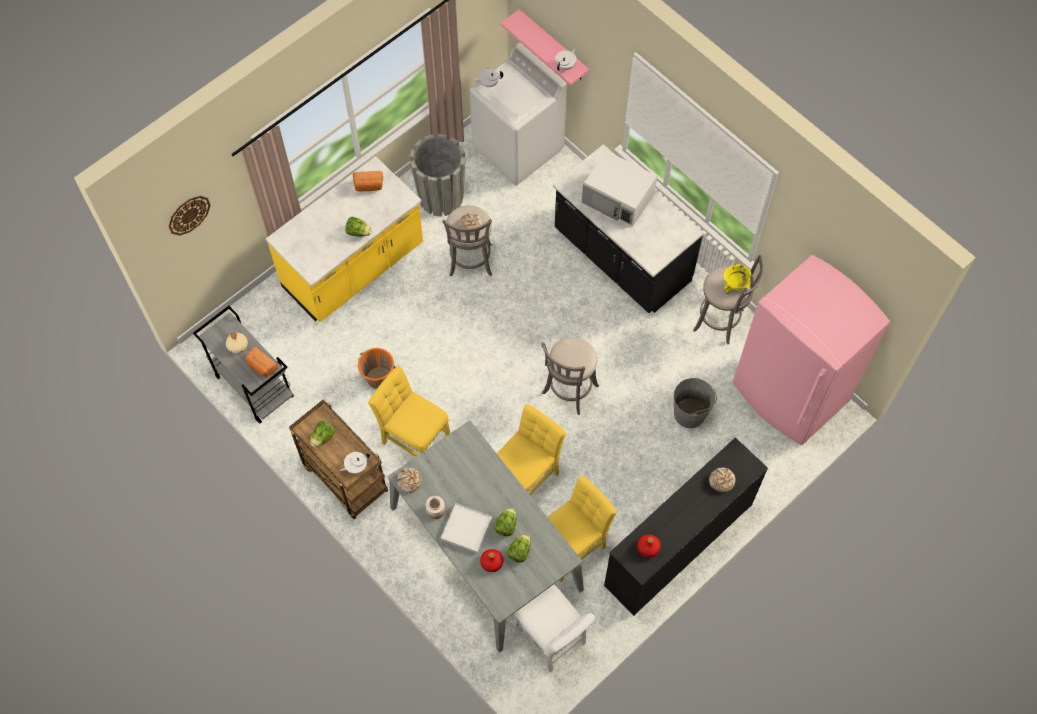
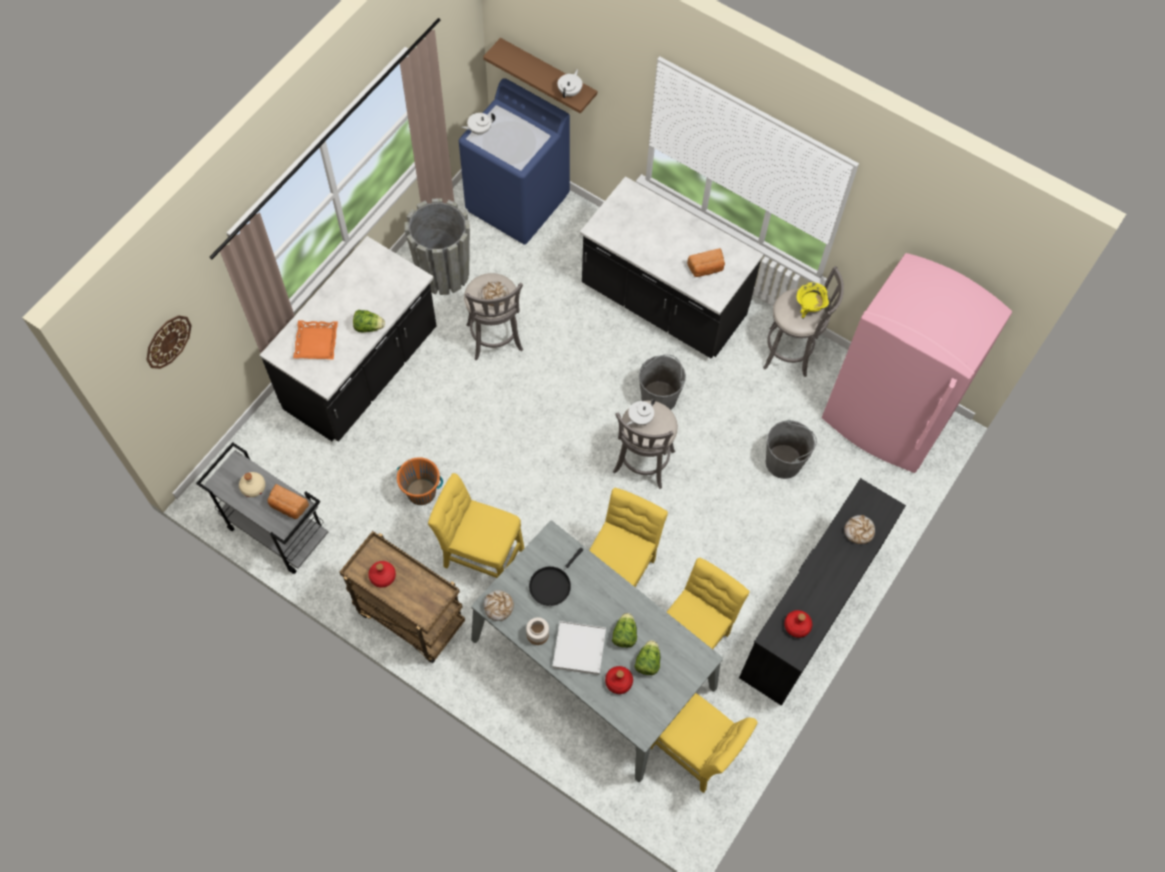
camera: 15 degrees left, 0 degrees up
(313, 237) = (317, 342): none -> orange tray
(323, 437) = (383, 576): lettuce -> red bottle
(354, 268) = (362, 371): yellow counter -> black counter
(356, 466) = (430, 602): white teapot -> white teapot (640, 418)
(368, 186) = (367, 271): bread -> bread (706, 269)
(457, 472) = (552, 584): none -> black frying pan
(518, 149) = (517, 203): white washing machine -> blue washing machine
(551, 638) = (695, 752): white chair -> yellow chair
(553, 46) = (548, 74): pink shelf -> brown shelf
(597, 338) = (659, 397): none -> grey bucket
(618, 198) = (658, 233): white microwave -> none

